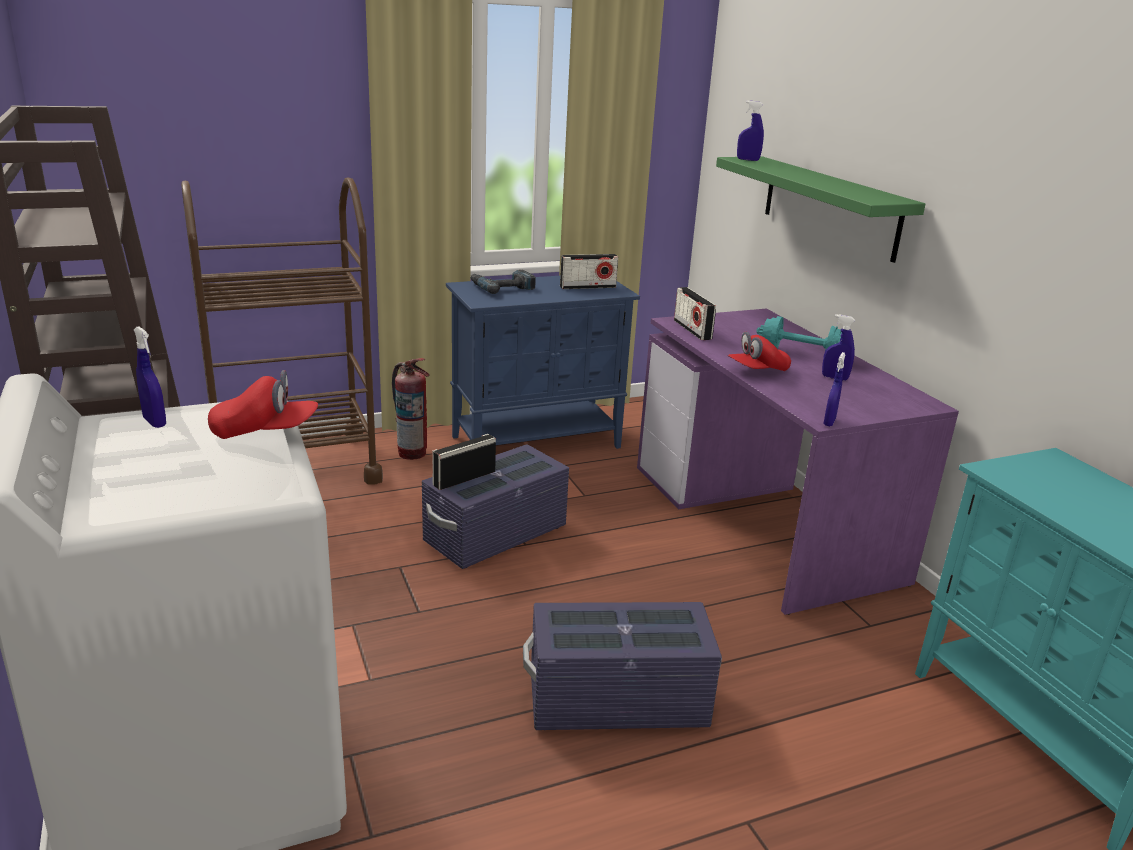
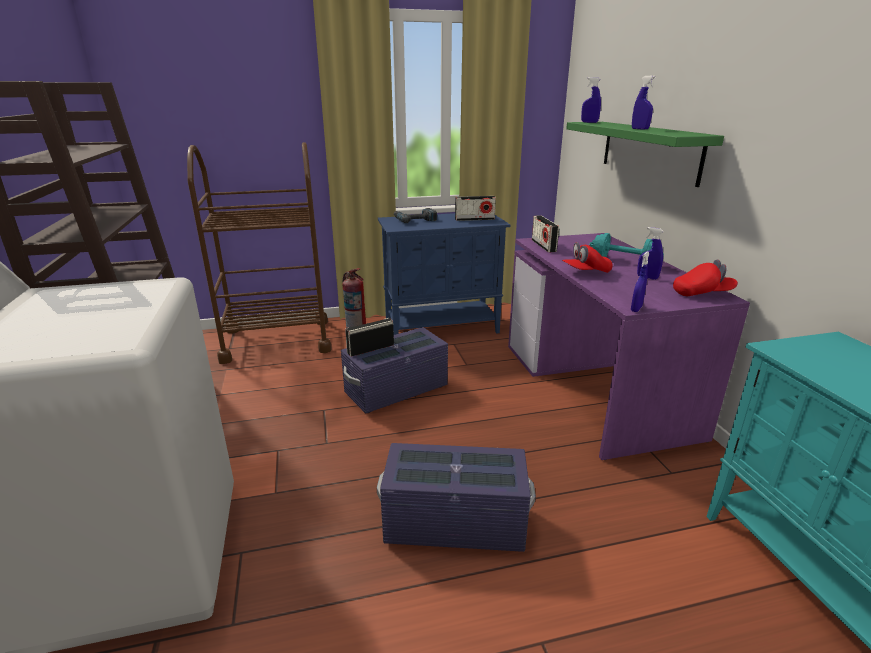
camera: 10 degrees right, 0 degrees up
(154, 422) = (75, 293): blue spray bottle -> blue spray bottle (640, 129)
(265, 432) = (149, 300): red cap -> red cap (702, 293)

